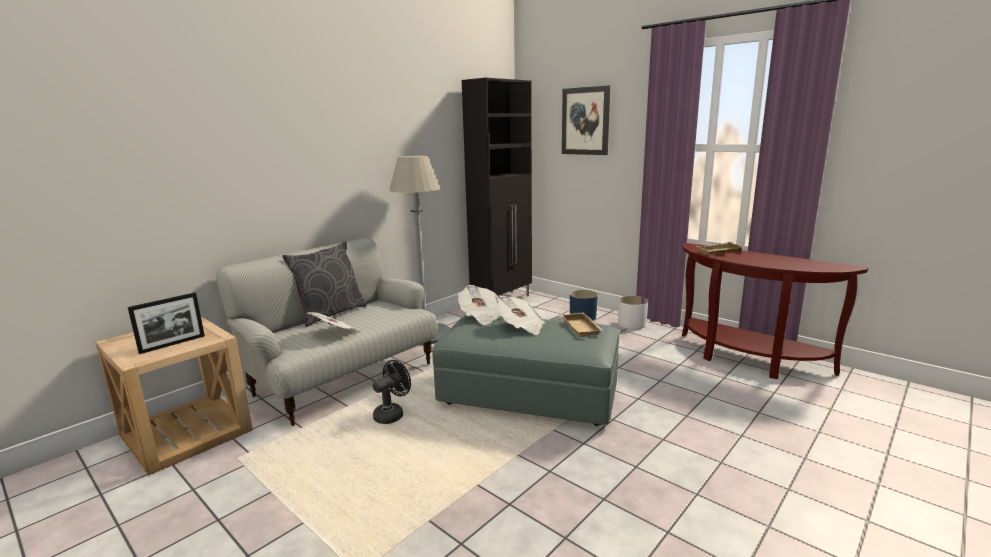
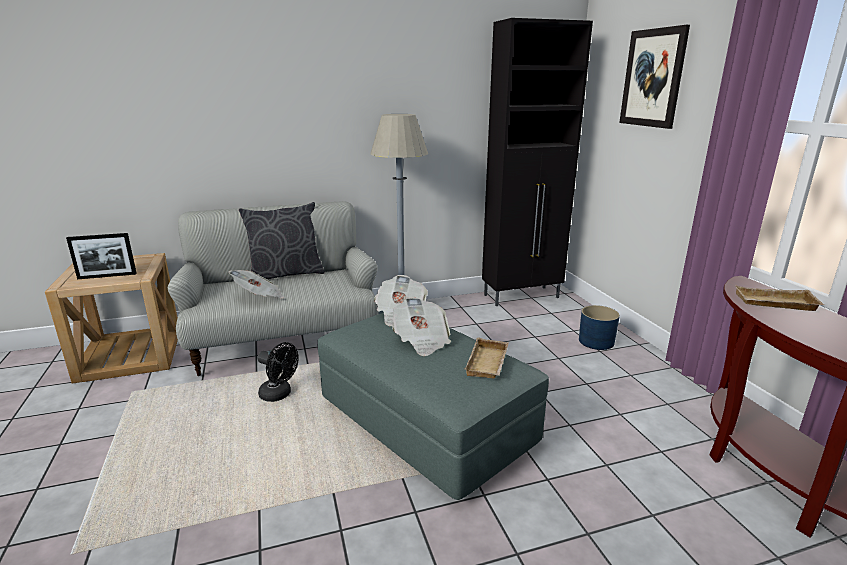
camera: 30 degrees right, 5 degrees up
(392, 414) = (279, 395): black fan -> black fan turned 45 degrees clockwise
(632, 324) = (653, 370): white planter -> none

